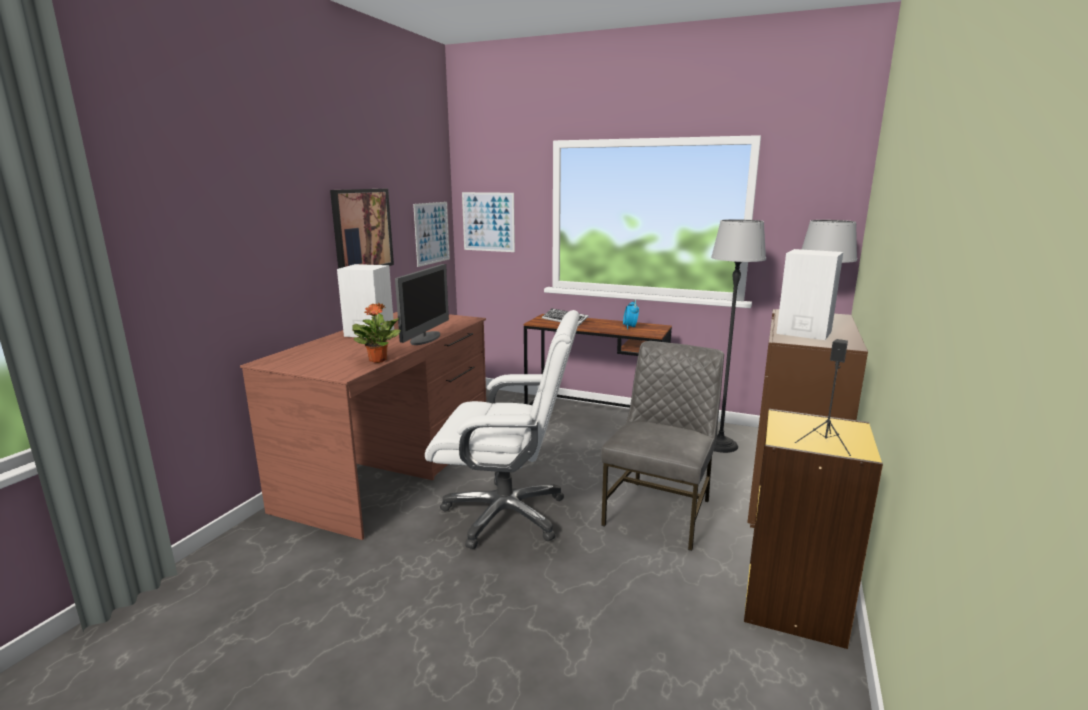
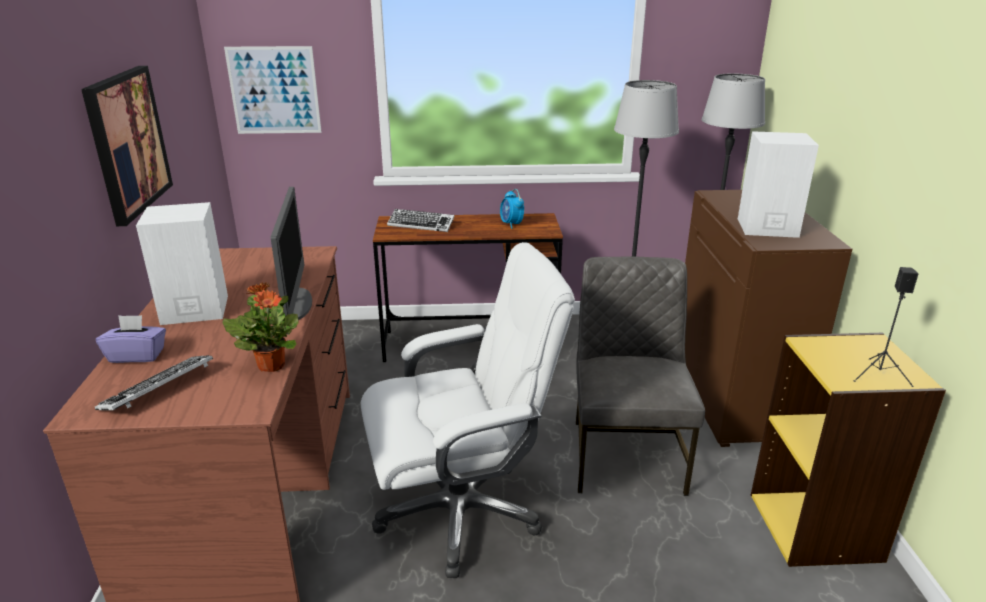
camera: 25 degrees left, 10 degrees up
(309, 360) = (158, 389): none -> keyboard
(317, 346) = (137, 355): none -> purple tissue box
(432, 233) = (197, 118): picture -> none

